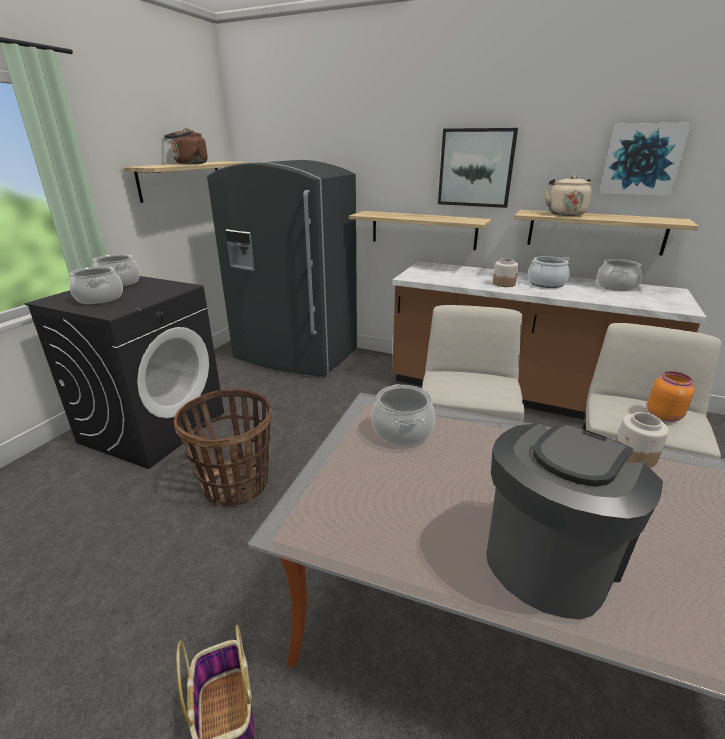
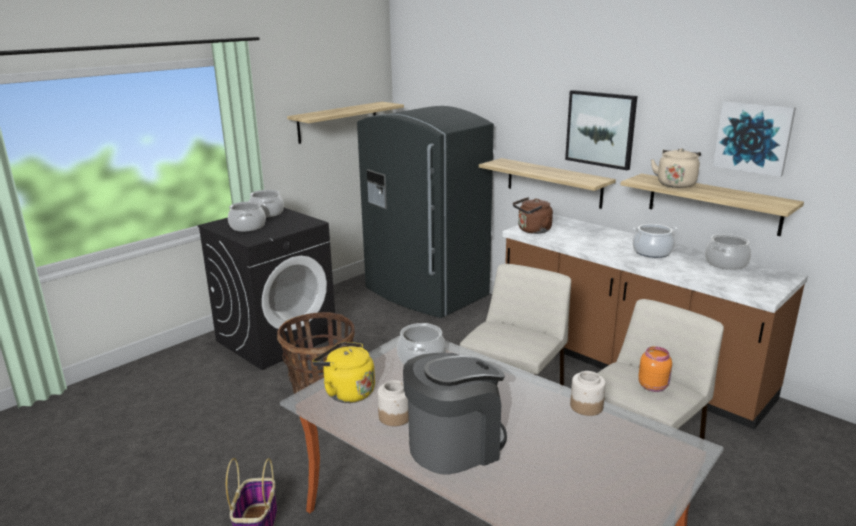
camera: 20 degrees right, 5 degrees down
(189, 164) = (344, 110): brown kettle -> brown kettle (532, 230)
(340, 501) = (346, 392): none -> yellow kettle
(504, 284) = (607, 248): jar -> jar (395, 416)

